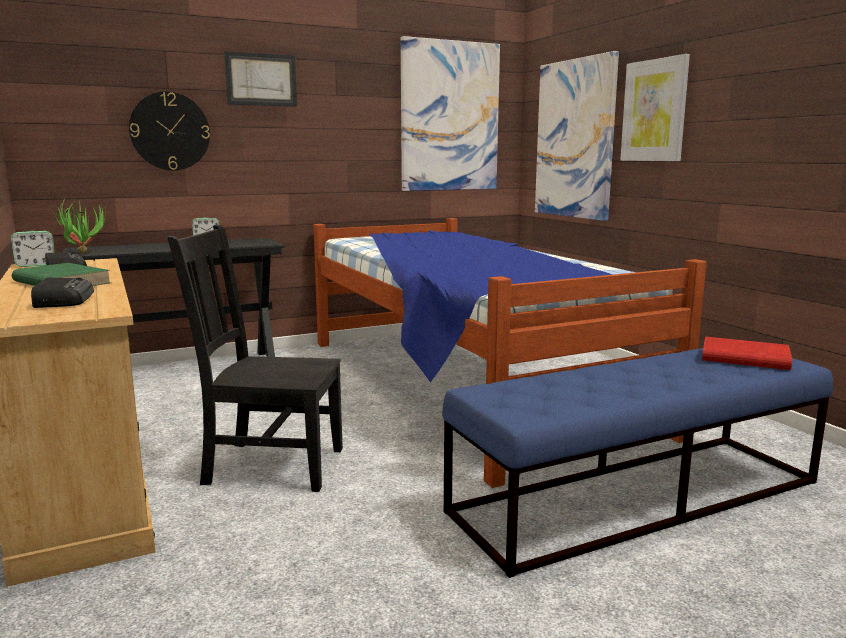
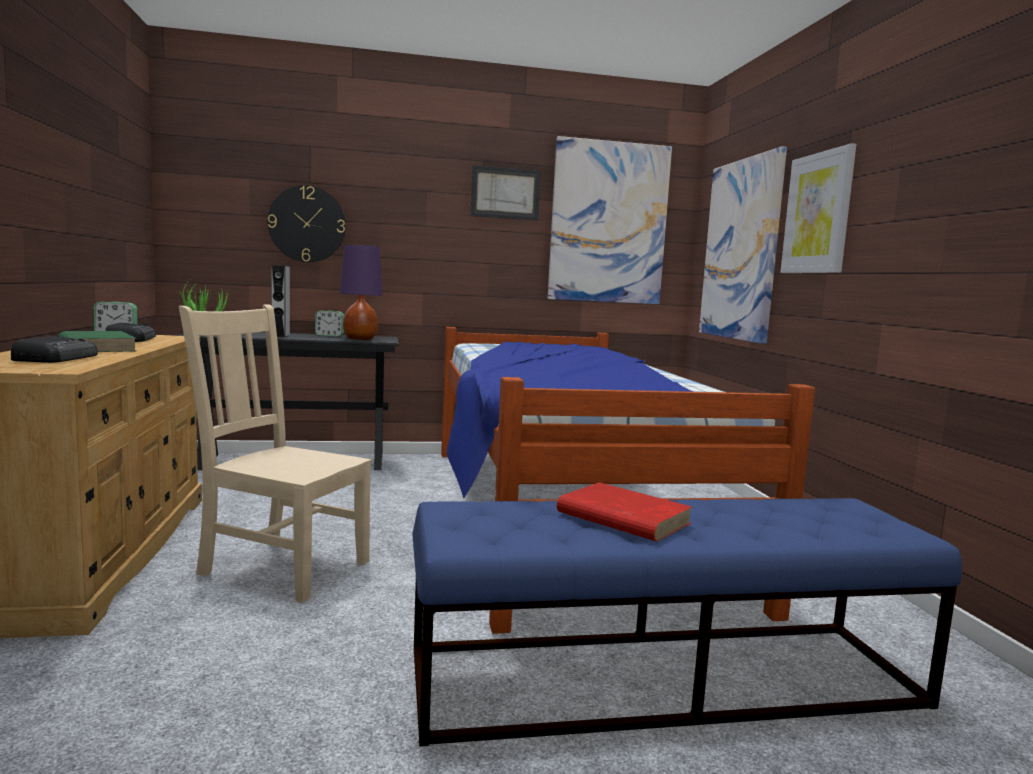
camera: 15 degrees right, 5 degrees down
(163, 247) = (280, 336): none -> grey speaker
(243, 244) = (360, 339): none -> purple table lamp
(261, 79) = (402, 177): picture -> picture (505, 193)
(270, 465) = (281, 566): black chair -> beige chair
(743, 359) = (838, 517): red book -> red book (622, 518)

